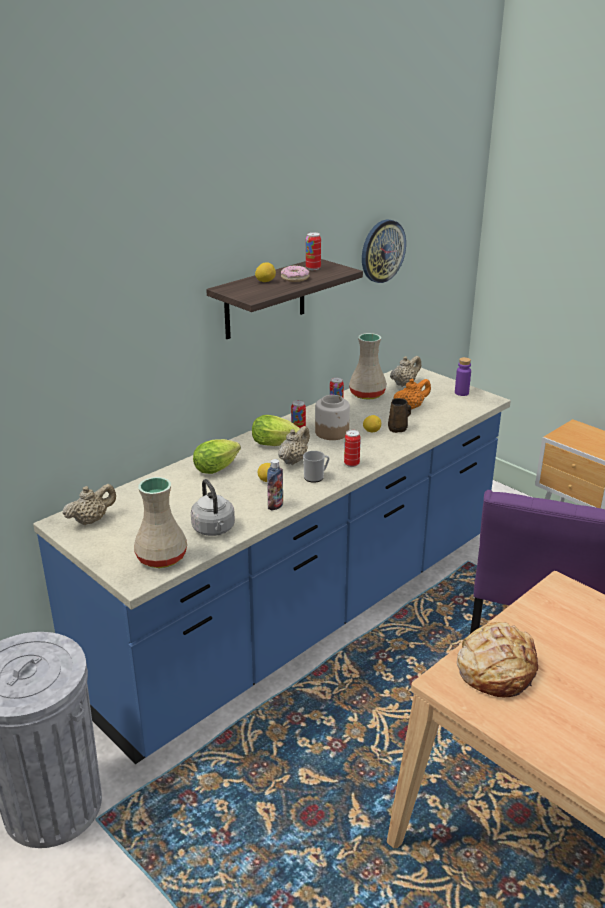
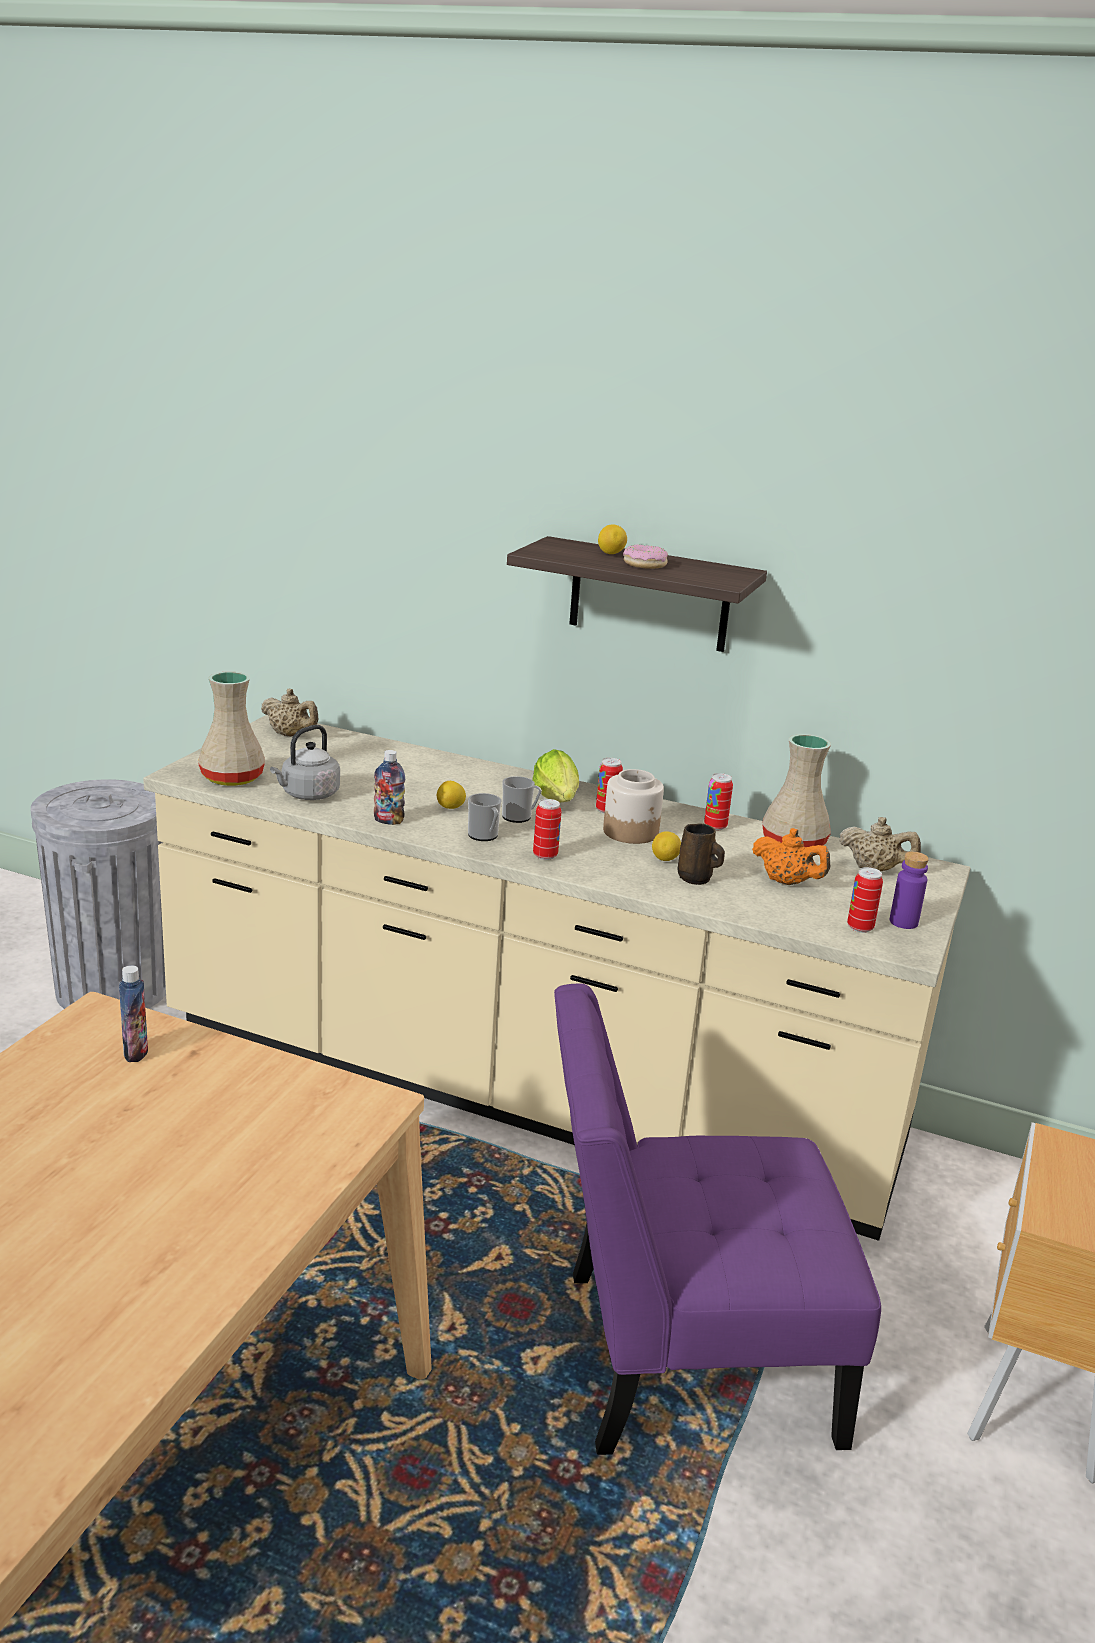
camera: 65 degrees right, 5 degrees down
(218, 468) = (460, 777): lettuce -> none
(293, 460) = (520, 817): beige teapot -> mug
(302, 614) = (527, 1087): blue counter -> beige counter
(313, 268) = (706, 570): can -> can (860, 927)
(382, 251) = (933, 619): wall clock -> none
(495, 669) = (135, 1052): bread -> bottle

